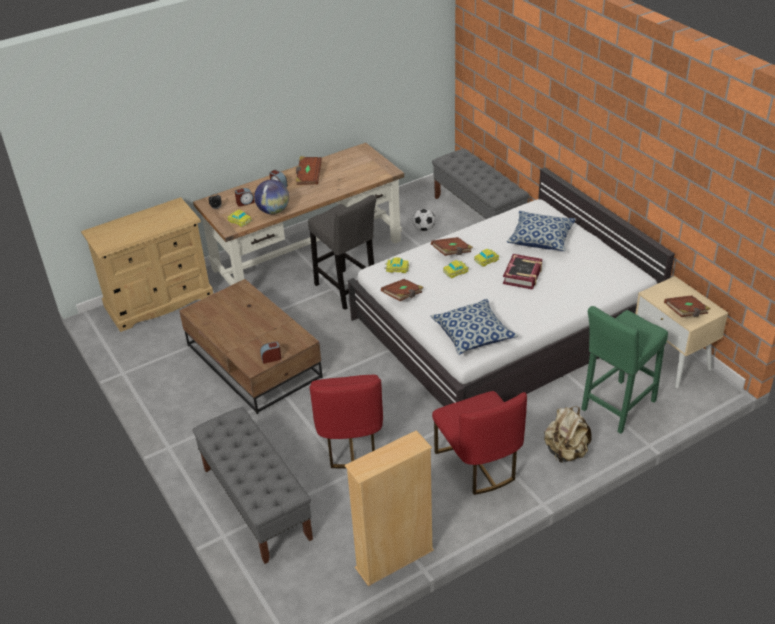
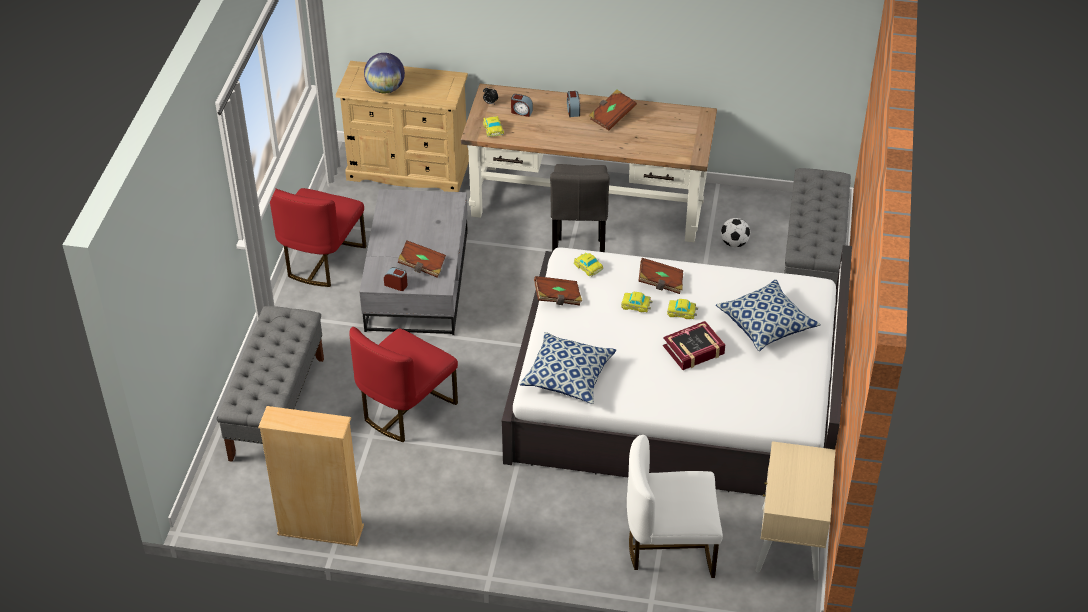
camera: 40 degrees right, 5 degrees up
(254, 361) = (418, 281): brown coffee table -> grey coffee table
(273, 211) = (534, 136): globe -> globe (385, 89)
(478, 464) = (482, 505): red chair -> red chair (322, 260)
(566, 452) = (569, 551): beige backpack -> none
(616, 408) = (670, 547): green stool -> white chair
(686, 313) = (787, 492): brown book -> brown book (422, 266)

